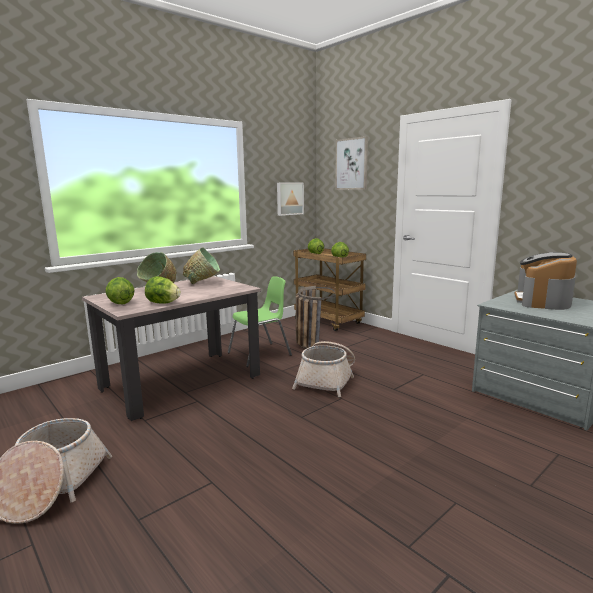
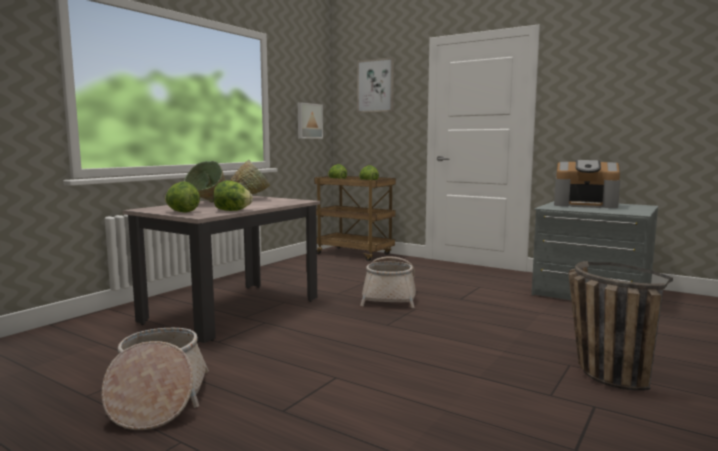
camera: 15 degrees left, 5 degrees down
(261, 354) = (303, 283): green chair -> none
(309, 341) = (347, 270): basket -> basket (599, 370)
(542, 301) = (585, 205): coffee machine -> coffee machine turned 75 degrees counterclockwise

